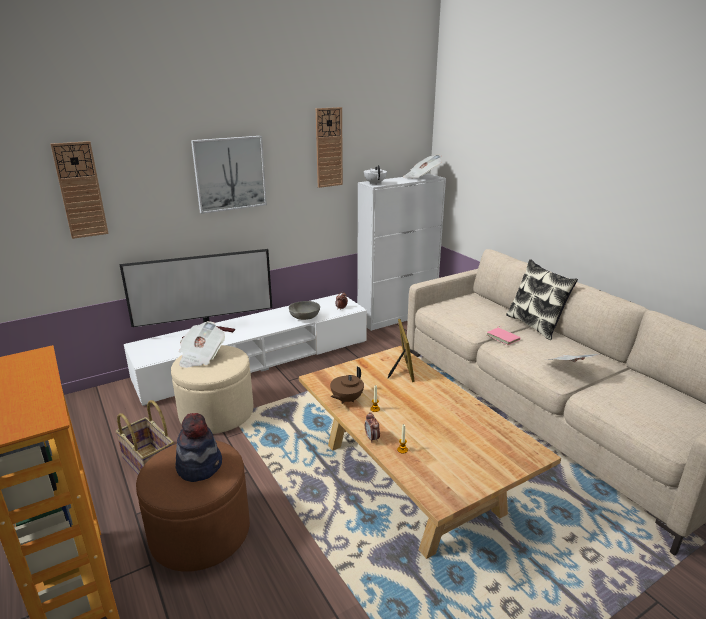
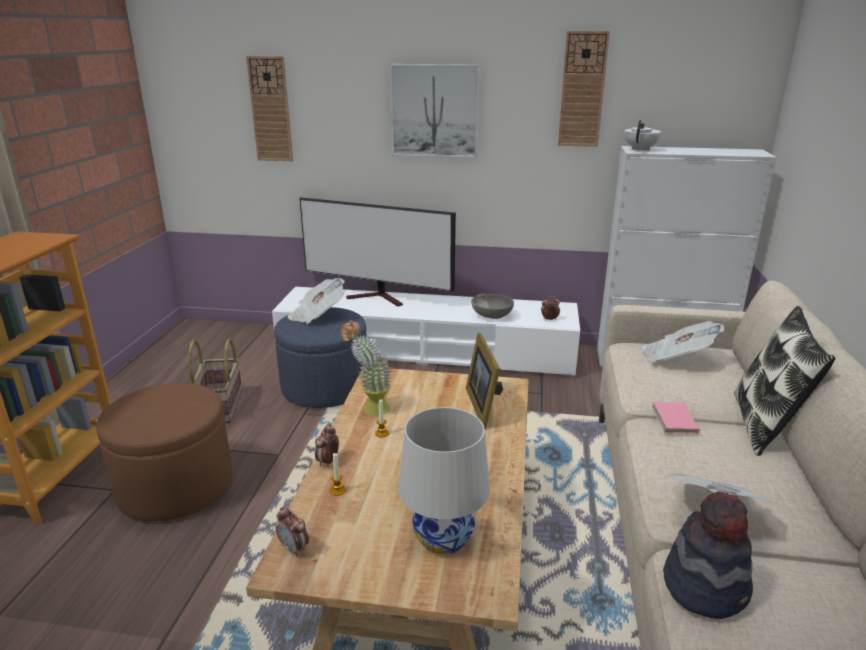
camera: 40 degrees right, 0 degrees up
(200, 466) = (167, 409): hat -> hat (705, 586)
(216, 413) = (325, 387): beige ottoman -> blue ottoman
(346, 399) = (370, 409): brown teapot -> potted plant
(402, 369) = (484, 405): picture frame -> picture frame turned 135 degrees clockwise
(421, 177) = (735, 151): newspaper -> newspaper (676, 358)
(429, 489) = (294, 548): none -> alarm clock
(484, 442) = (444, 537): none -> white table lamp

